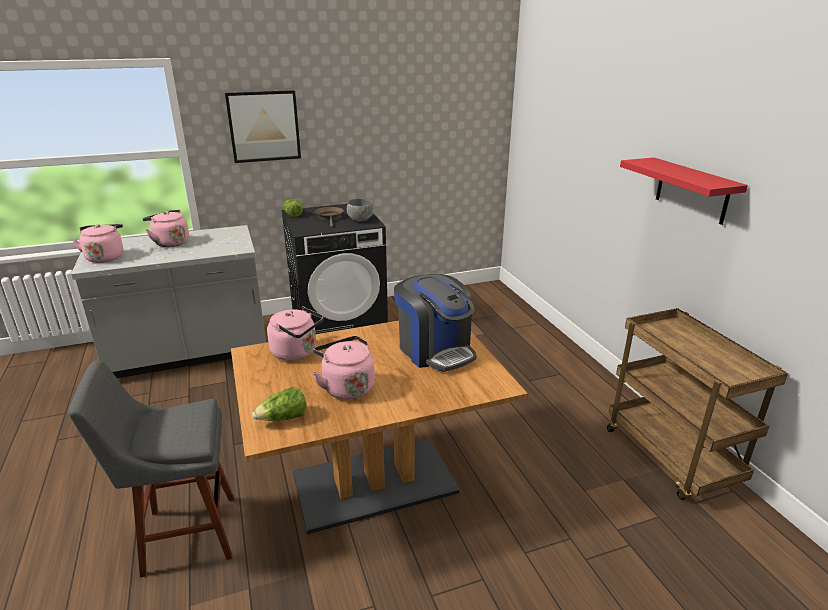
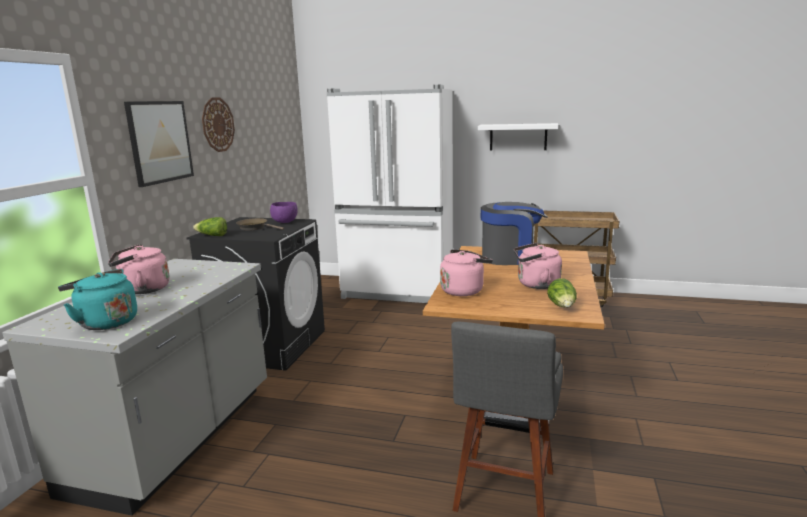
camera: 55 degrees left, 10 degrees down
(105, 257) = (105, 322): pink kettle -> turquoise kettle
(347, 111) = (218, 124): none -> wall clock
(361, 220) = (285, 222): grey bowl -> purple bowl
(518, 335) = (398, 292): none -> white fridge
(692, 190) = (518, 137): red shelf -> white shelf

